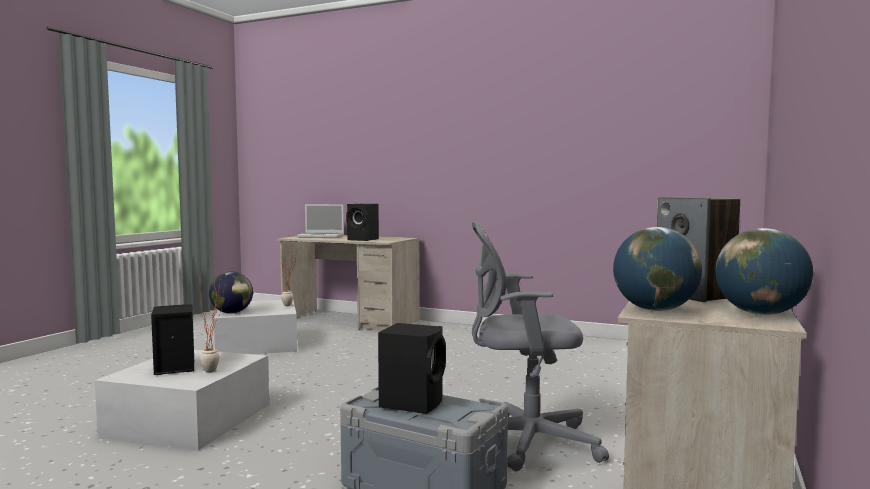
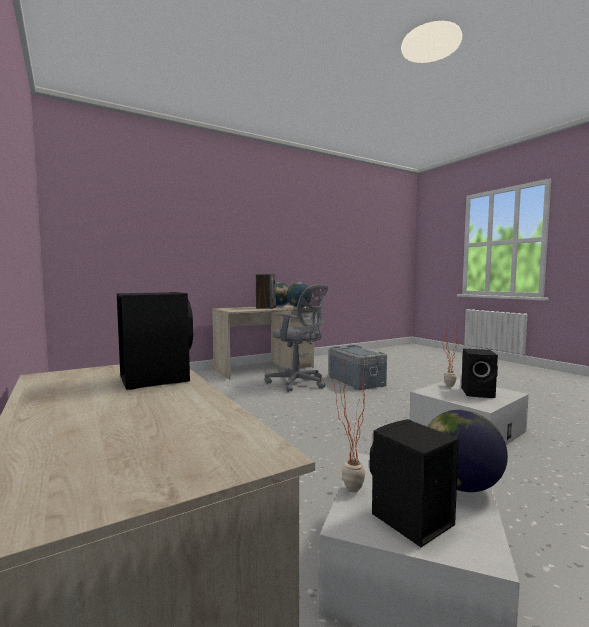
camera: 145 degrees left, 0 degrees up
(321, 236) = (141, 440): laptop -> none
(413, 402) = (359, 352): black speaker -> black speaker (409, 520)

